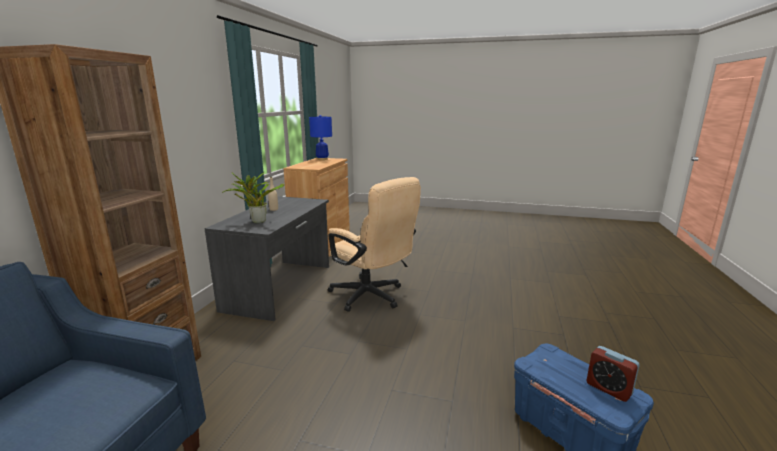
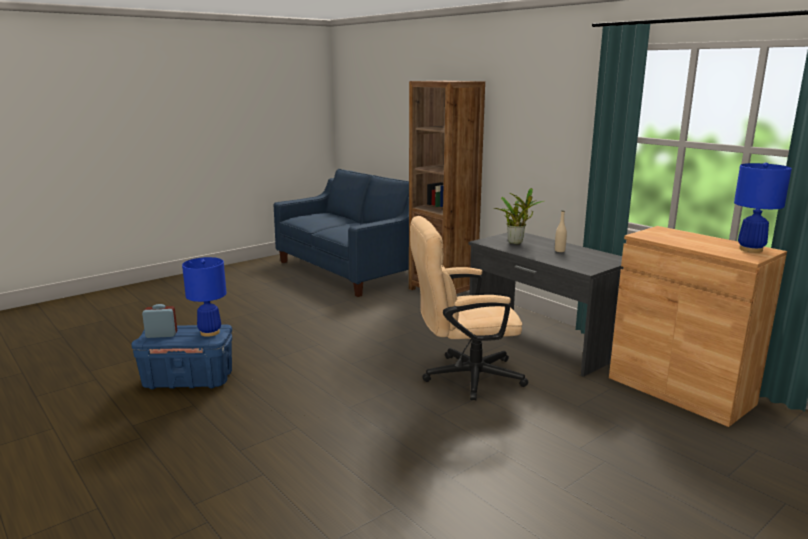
camera: 125 degrees right, 0 degrees up
(548, 359) = (210, 332): none -> blue table lamp

